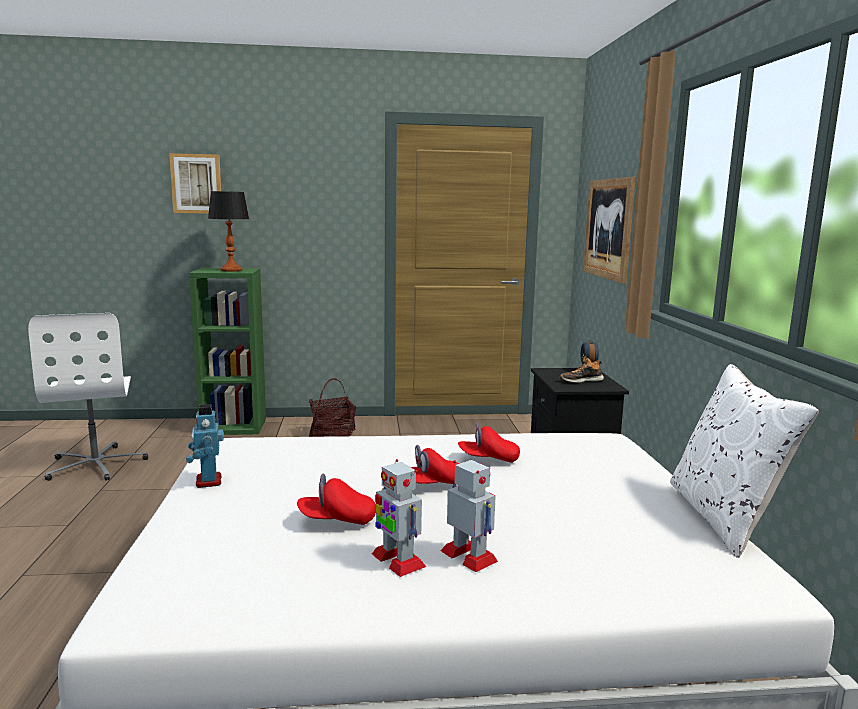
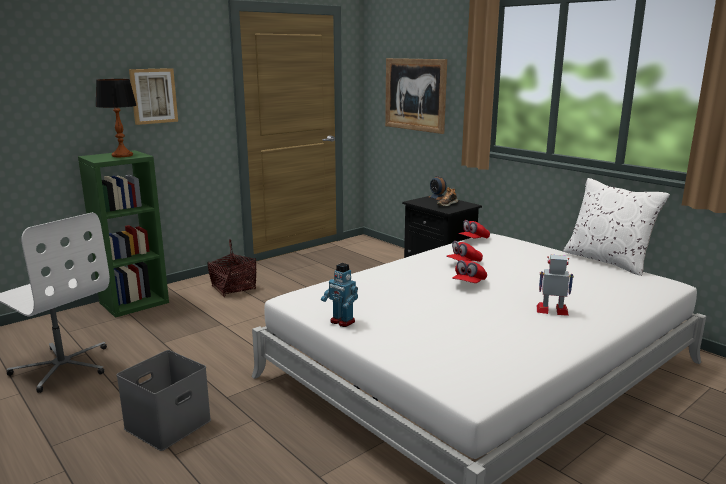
camera: 35 degrees left, 5 degrees up
(68, 544) = (168, 423): none -> grey storage box
(196, 184) = (62, 71): picture -> picture (153, 96)
(337, 520) = (464, 315): red cap -> red cap (473, 240)
(397, 560) = (528, 323): toy robot -> none

